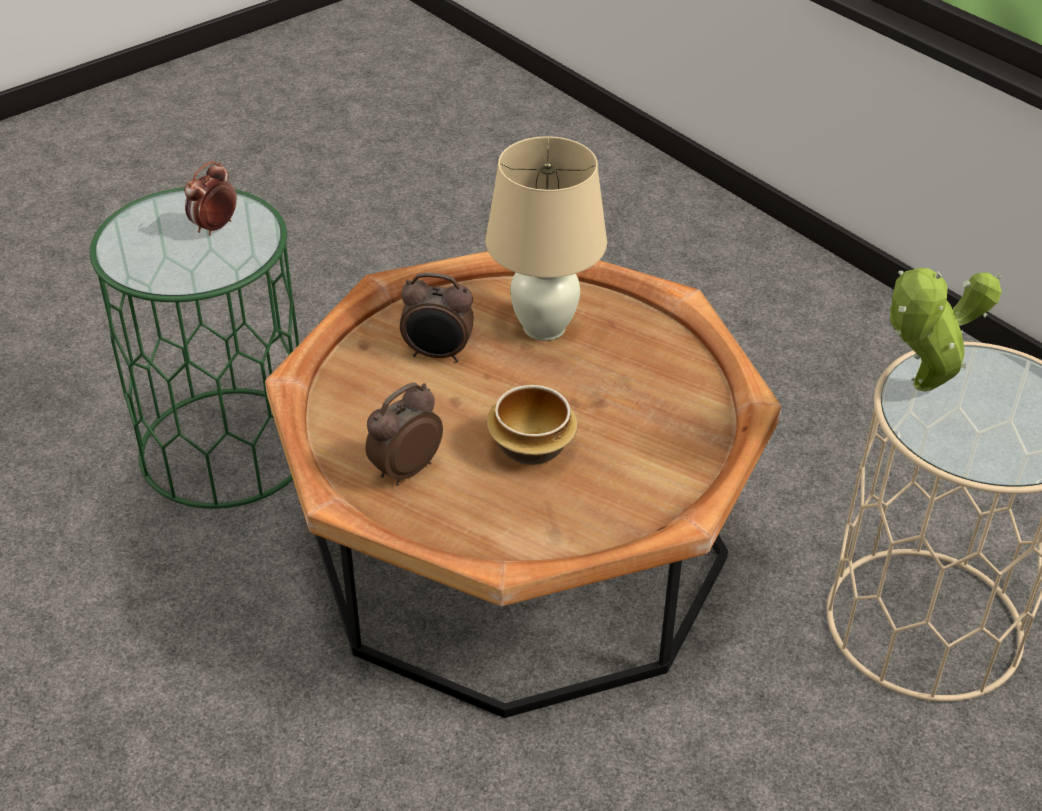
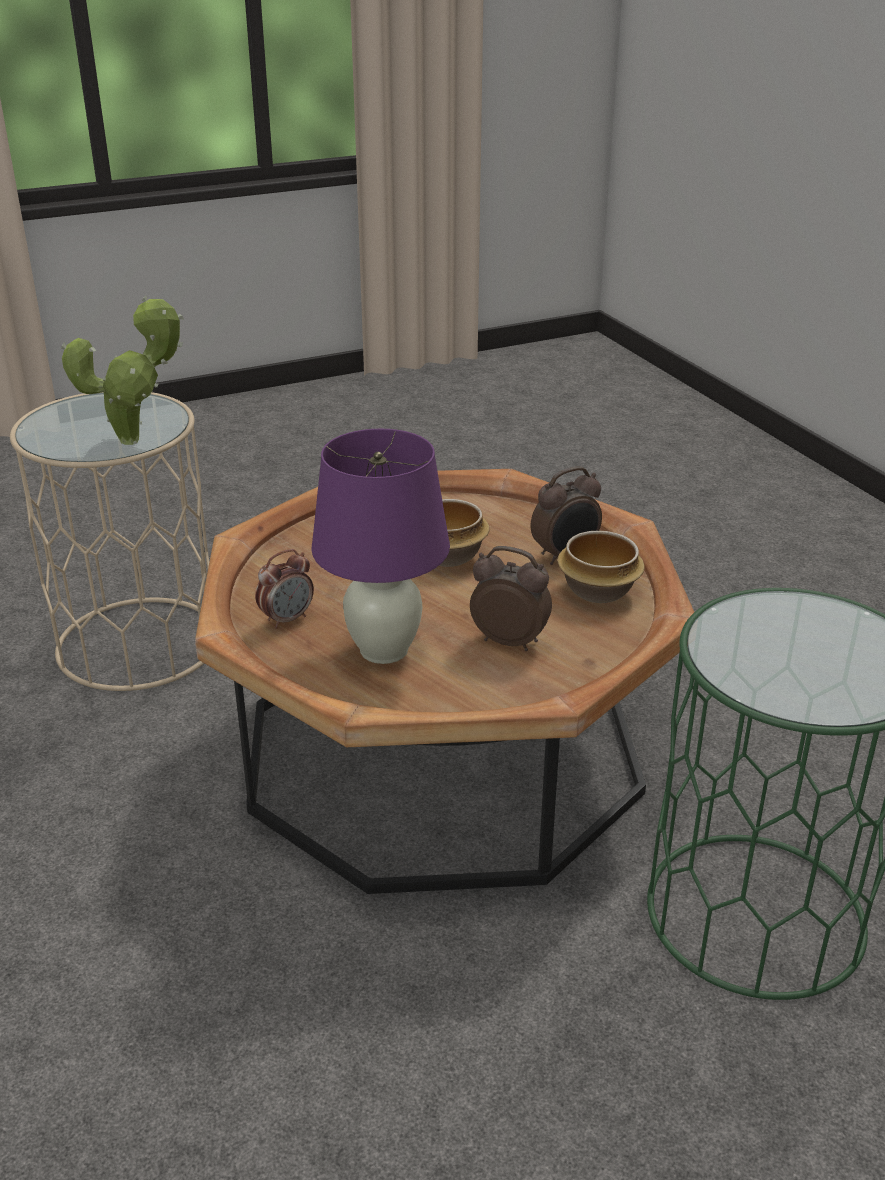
camera: 165 degrees left, 10 degrees down
(214, 227) = (775, 660): alarm clock -> alarm clock (287, 619)
(364, 427) = (598, 590): none -> bowl
(543, 328) = (384, 650): beige table lamp -> purple table lamp

